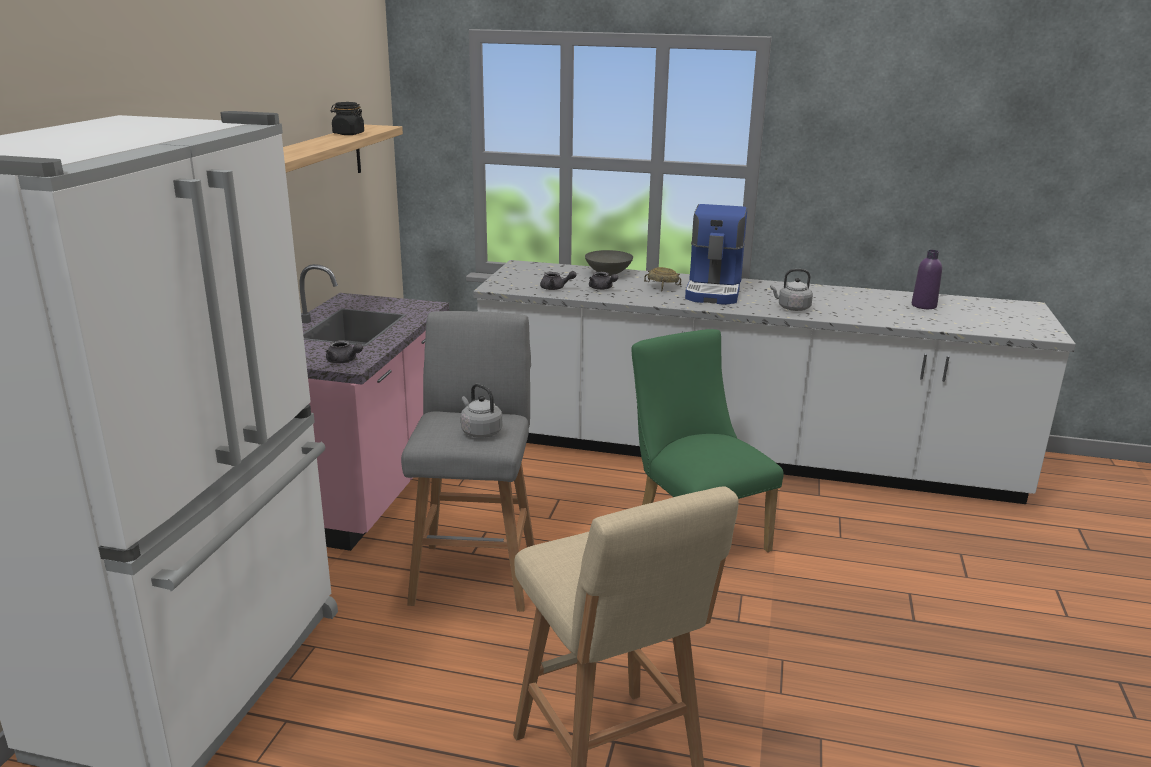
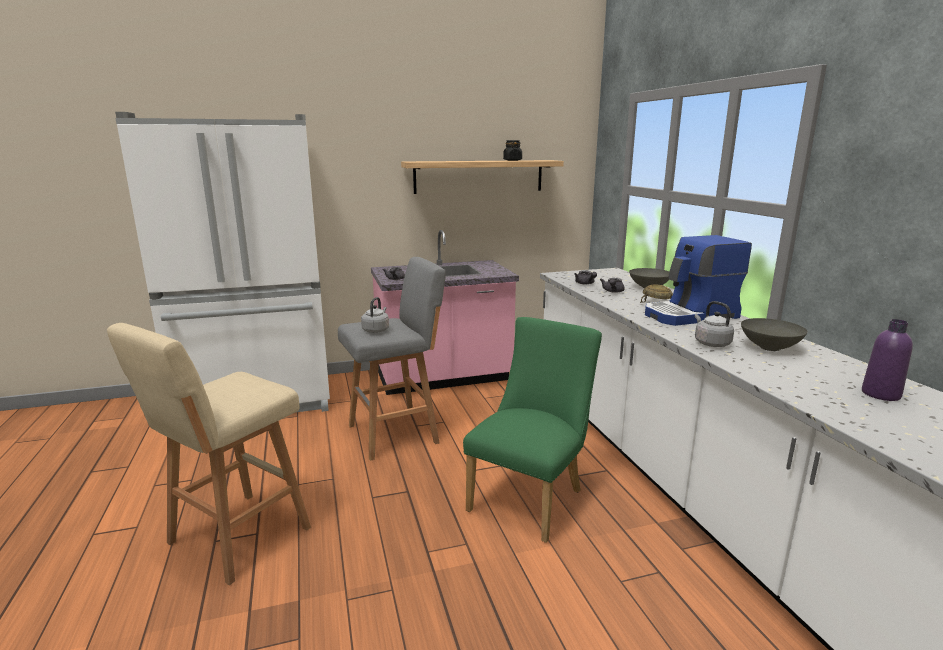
camera: 60 degrees right, 5 degrees down
(817, 298) = (768, 347): none -> grey bowl

